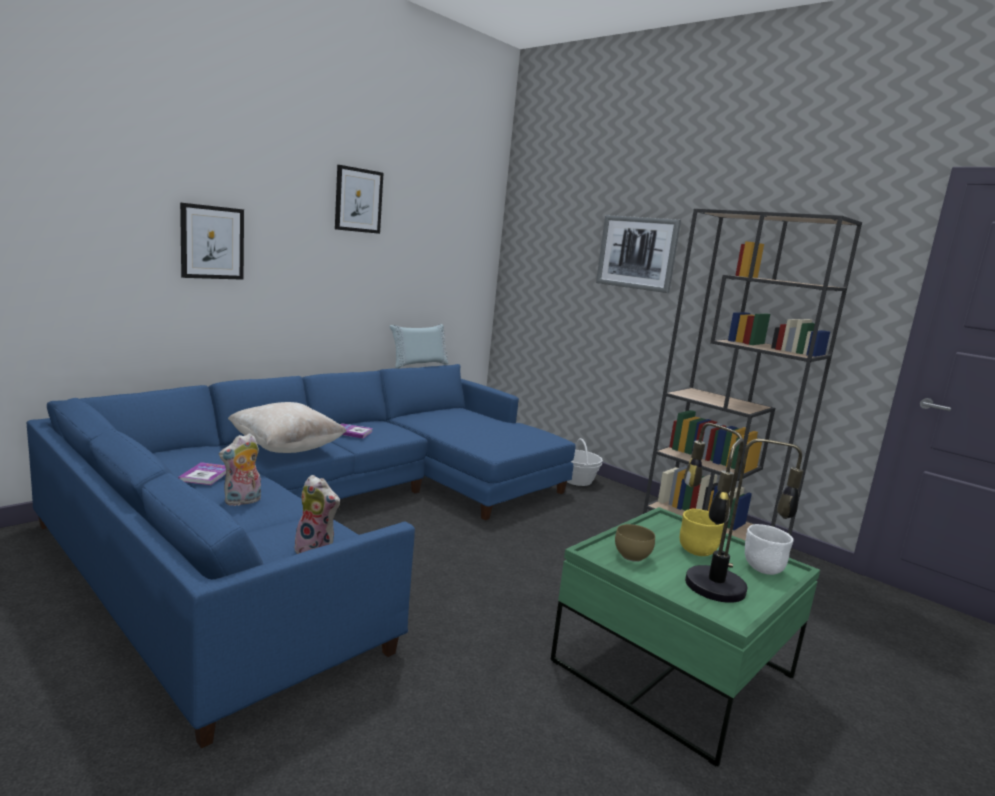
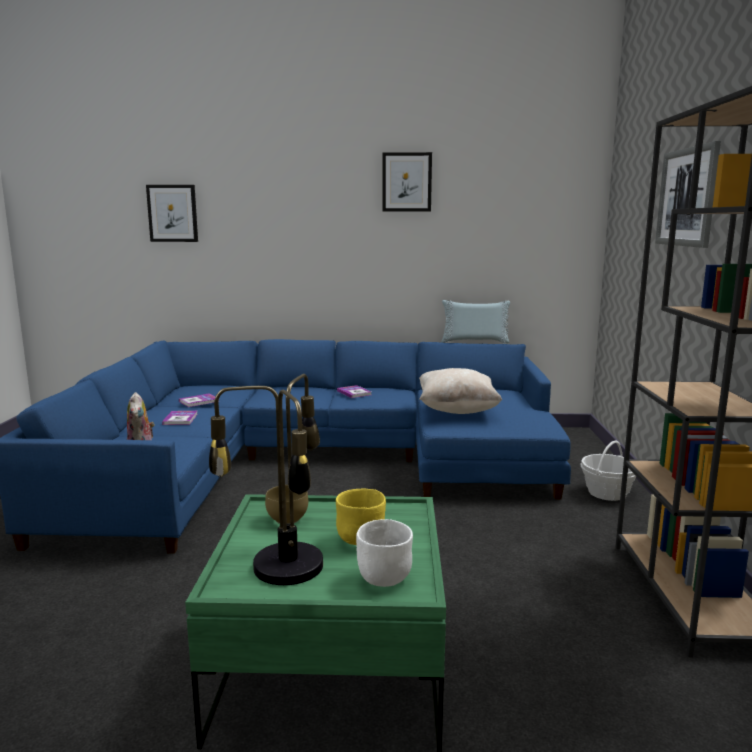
camera: 50 degrees right, 0 degrees up
(212, 242) = (273, 231): picture -> picture (172, 213)
(242, 501) = (180, 419): plush toy -> book
(286, 449) = (283, 396): beige pillow -> beige pillow (457, 410)

